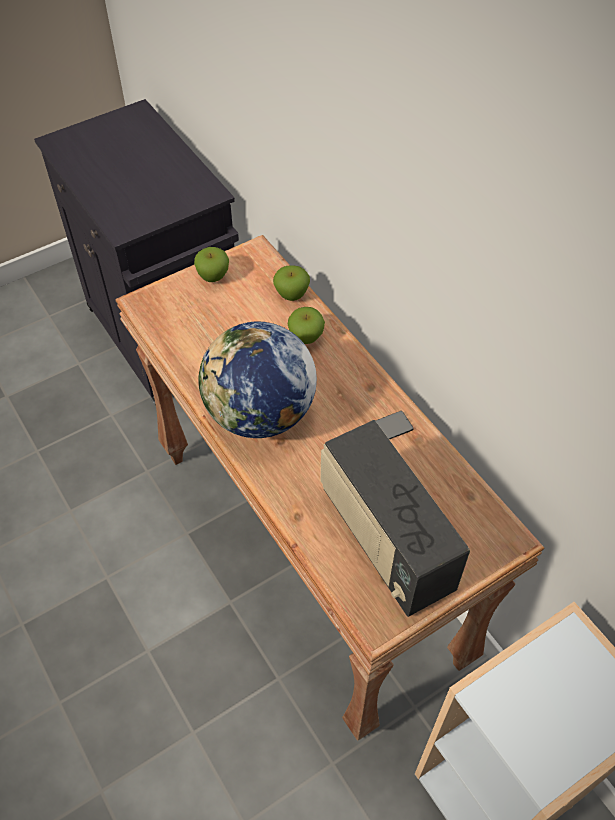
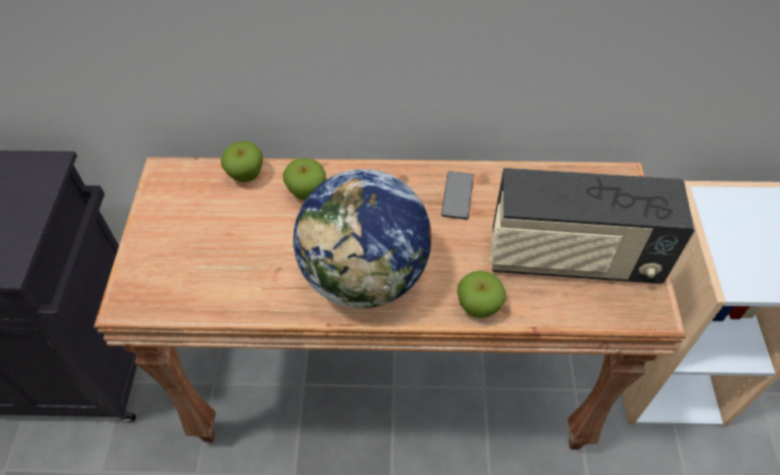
camera: 55 degrees left, 0 degrees up
(213, 277) = (158, 223): apple -> apple (478, 307)

